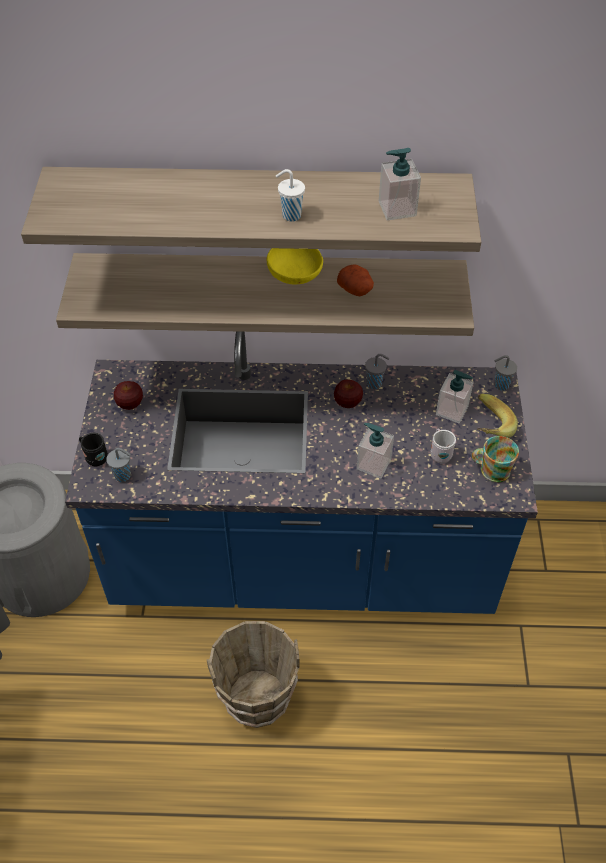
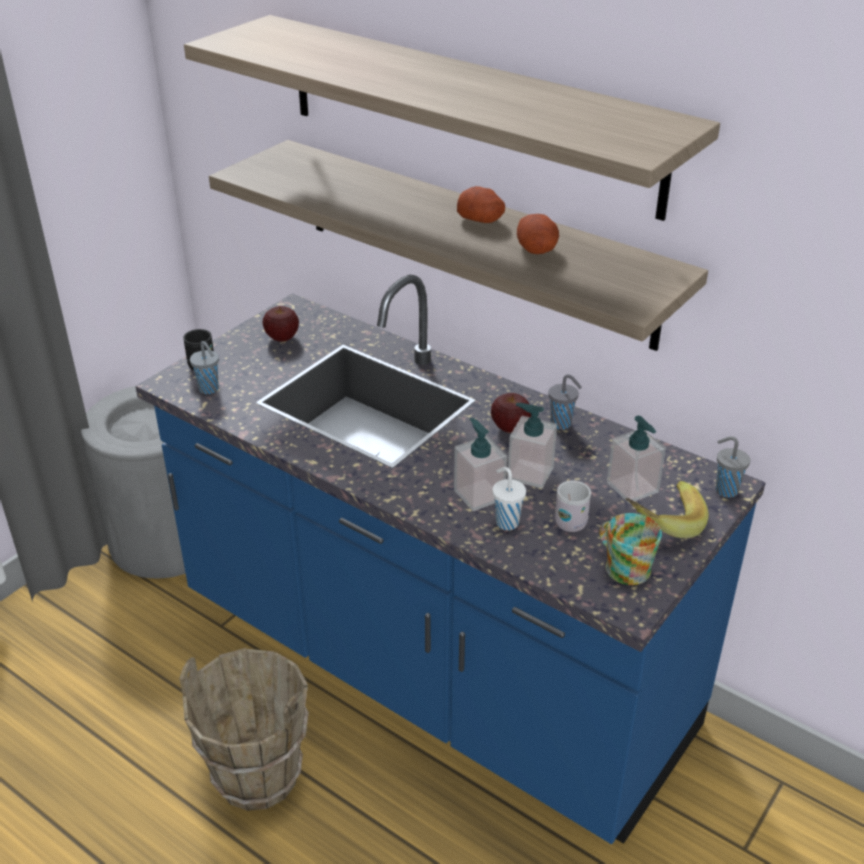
camera: 35 degrees right, 15 degrees down
(290, 215) = (453, 96): white cup -> white cup (506, 522)
(295, 277) = (482, 220): yellow bowl -> potato
(397, 208) = (583, 121): soap dispenser -> soap dispenser (530, 473)

